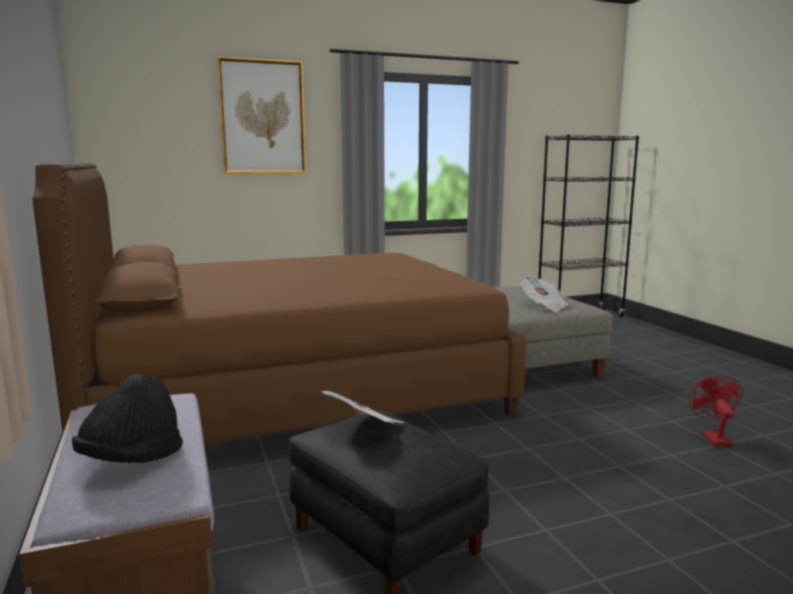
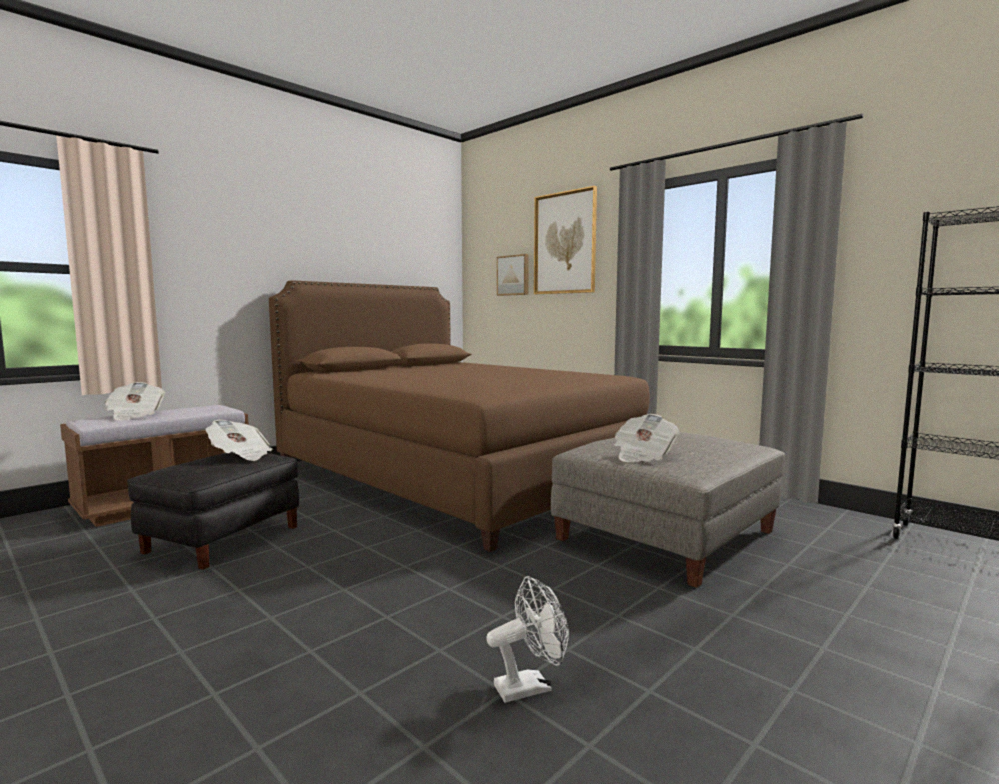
camera: 65 degrees right, 5 degrees down
(132, 460) = (135, 415): black hat -> newspaper
(183, 149) = (513, 275): none -> picture
(712, 437) = (530, 686): red fan -> white fan

